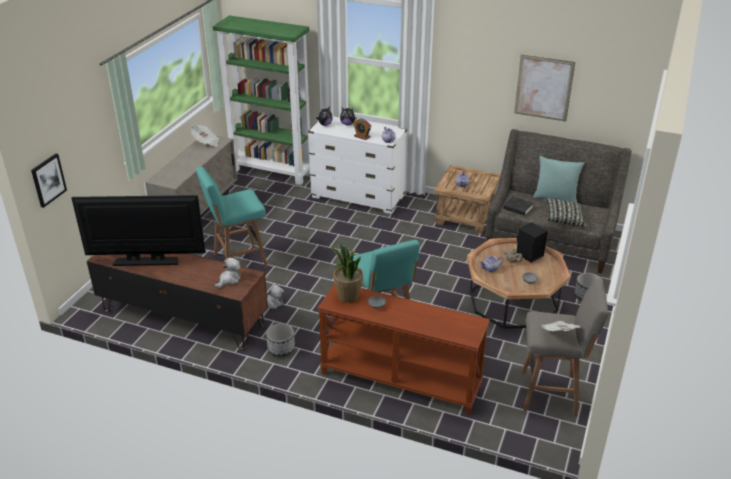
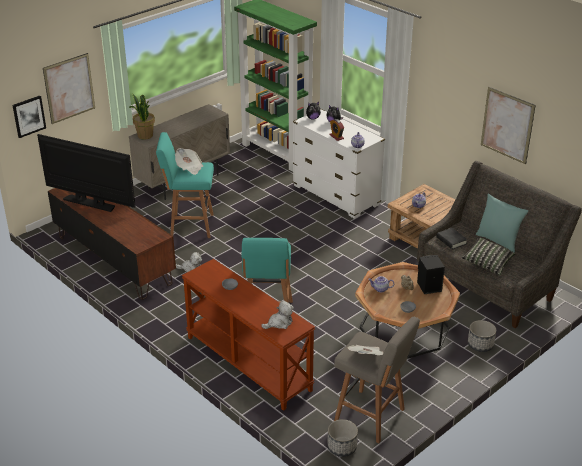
camera: 25 degrees right, 0 degrees up
(82, 140) = (69, 88): none -> picture
(206, 142) = (203, 112): newspaper -> newspaper (189, 168)
(229, 280) = (140, 235): plush toy -> plush toy (279, 323)
(281, 349) = (171, 308): planter -> planter (342, 447)
(348, 296) = (213, 273): potted plant -> potted plant (145, 135)

